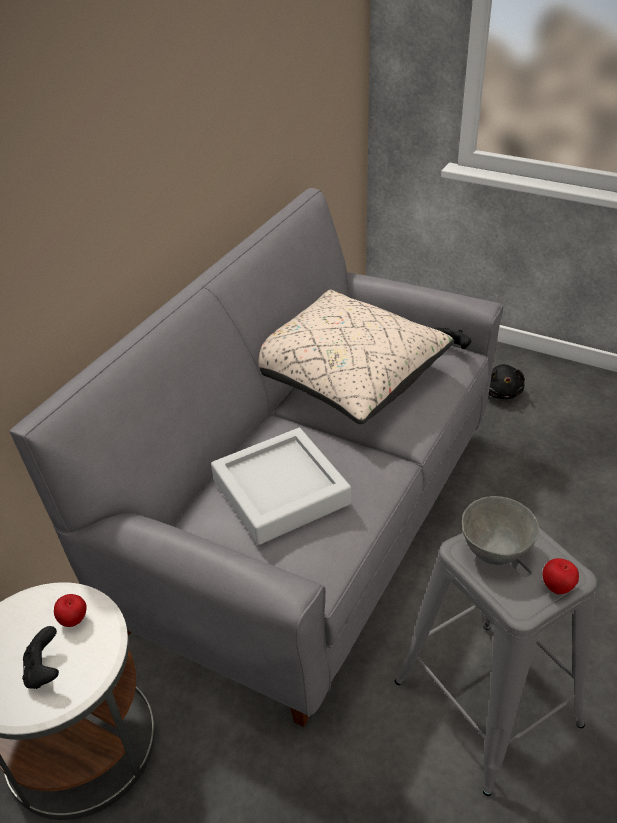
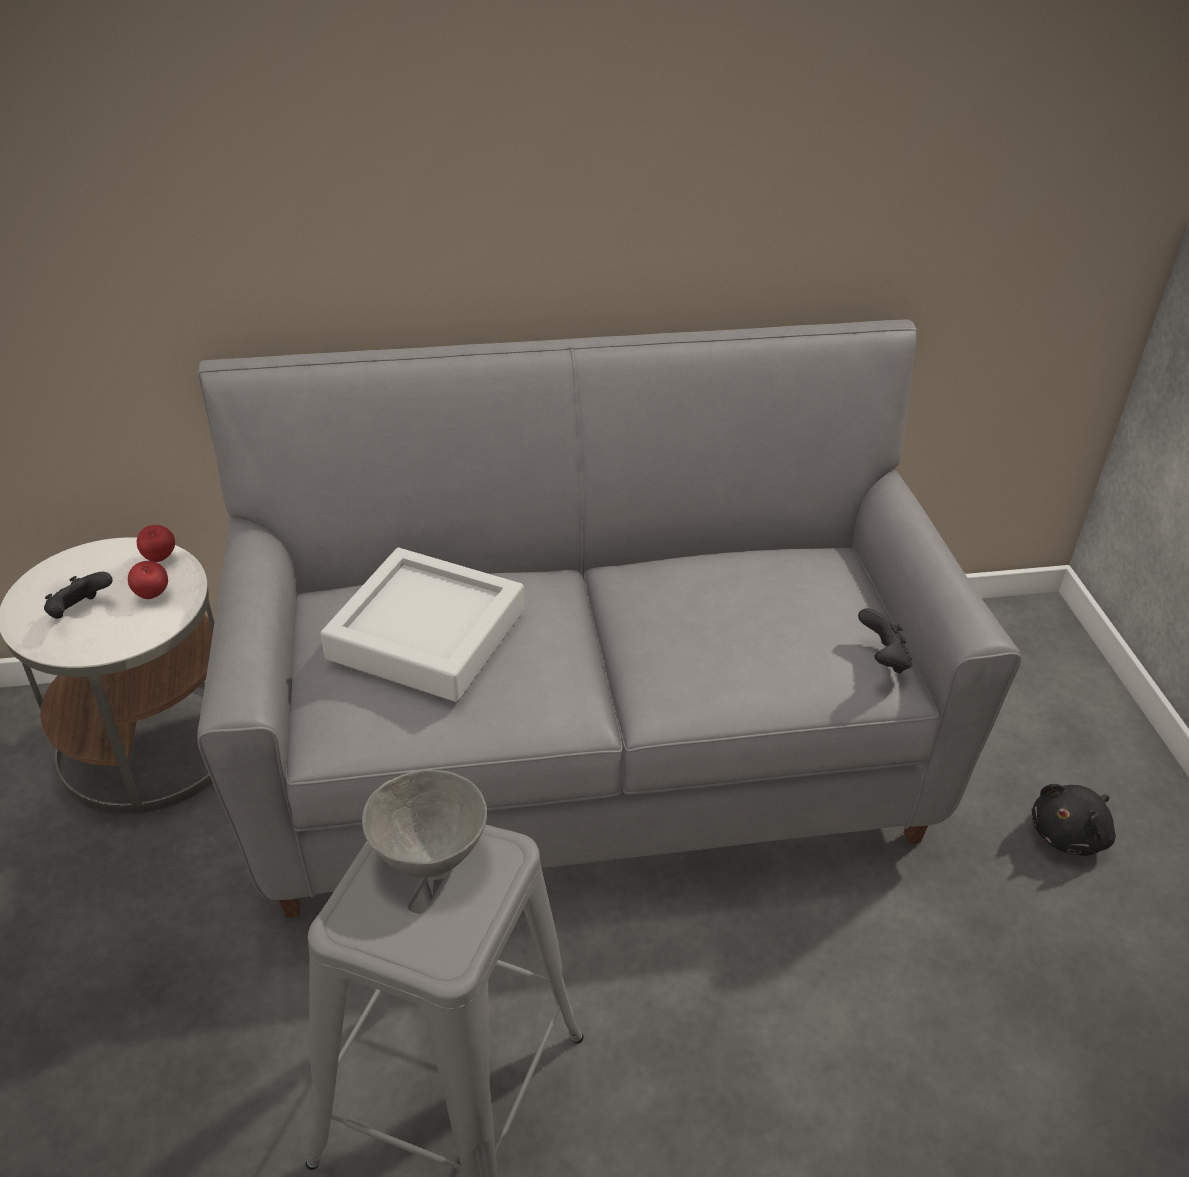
camera: 50 degrees right, 0 degrees up
(344, 376) = (697, 586): beige pillow -> none
(557, 588) = (410, 951): apple -> apple (160, 559)

